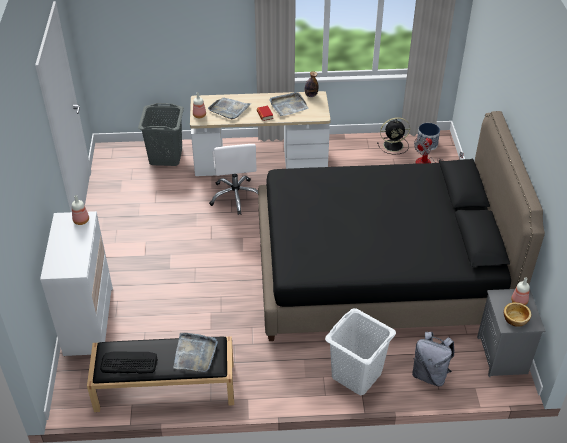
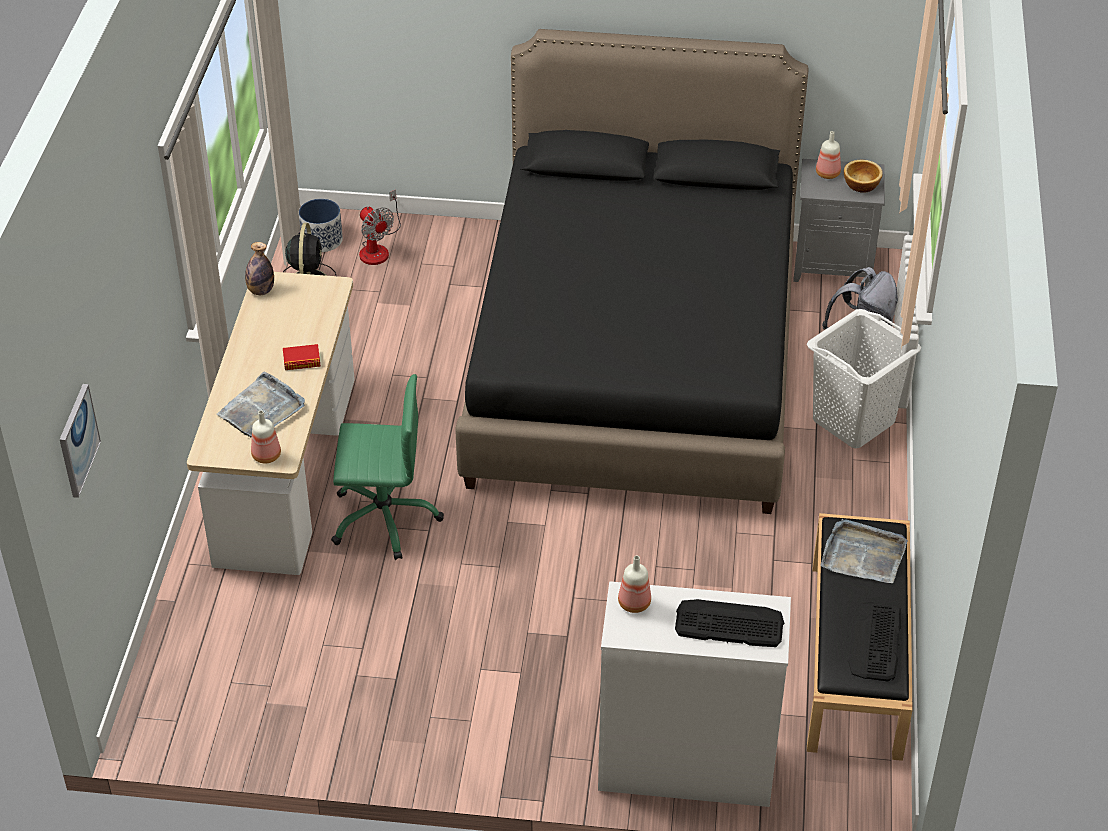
camera: 80 degrees left, 0 degrees up
(67, 255) = (728, 624): none -> keyboard
(115, 20) = (77, 440): none -> picture
(165, 157) = (211, 621): grey laundry basket -> none
(236, 196) = (384, 518): white office chair -> green office chair
(288, 106) = (283, 325): grey tray -> none

